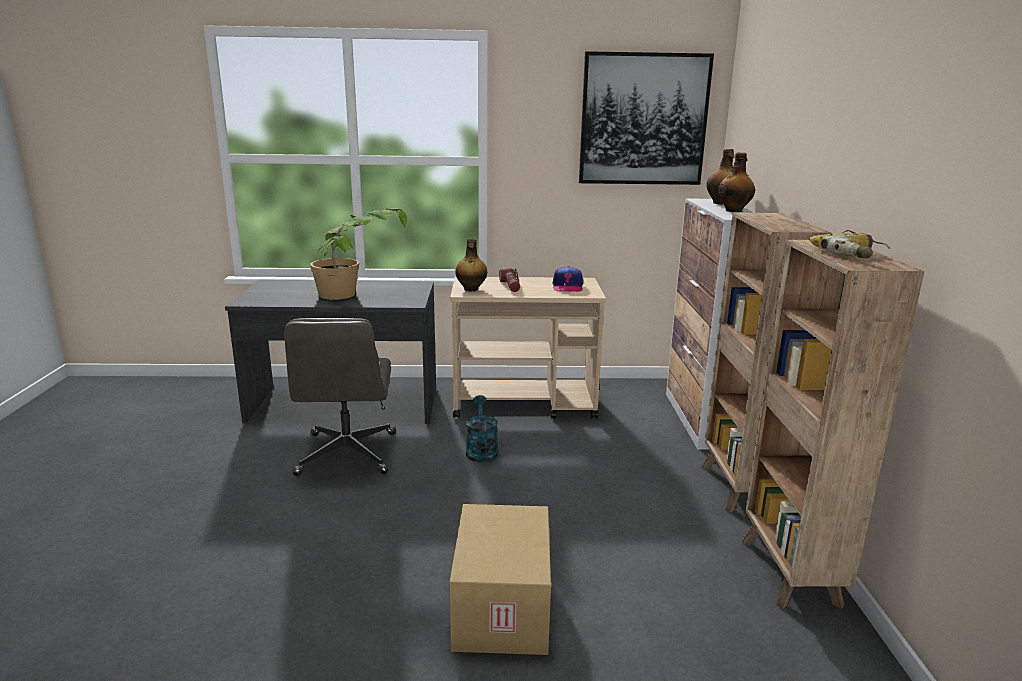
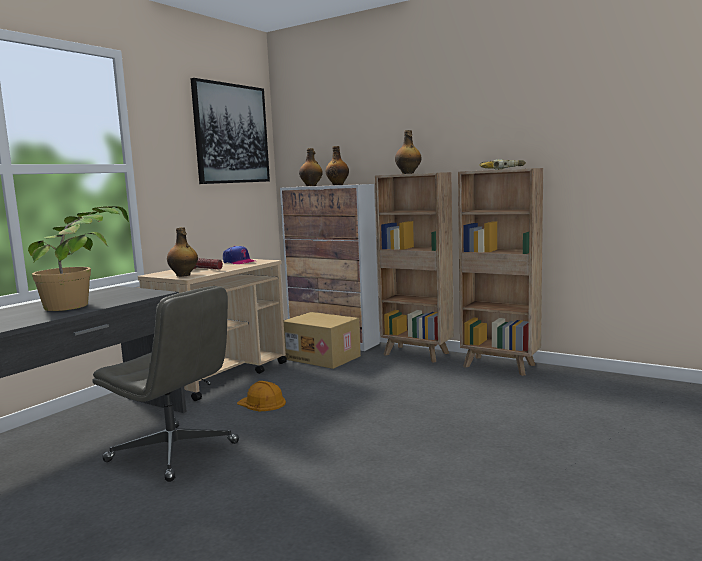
camera: 55 degrees left, 10 degrees down
(481, 450) = (262, 403): turquoise watering can -> orange hard hat
(504, 607) = (459, 436): cardboard box -> cardboard box (323, 357)
(765, 220) = (408, 173): none -> bottle

